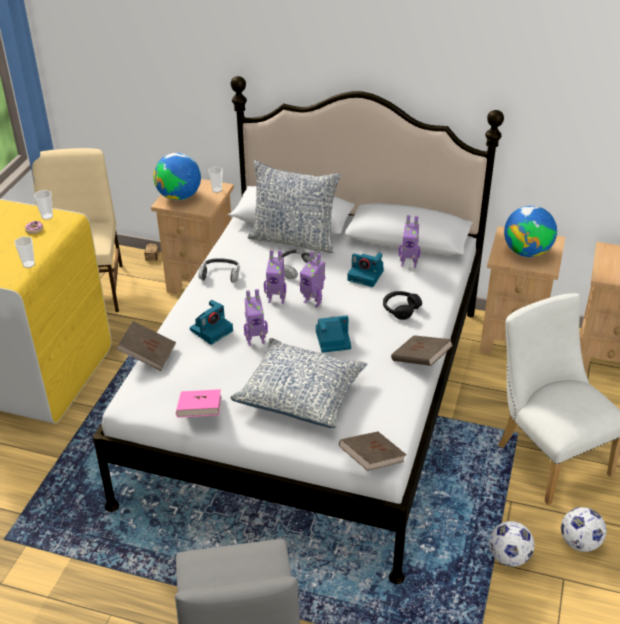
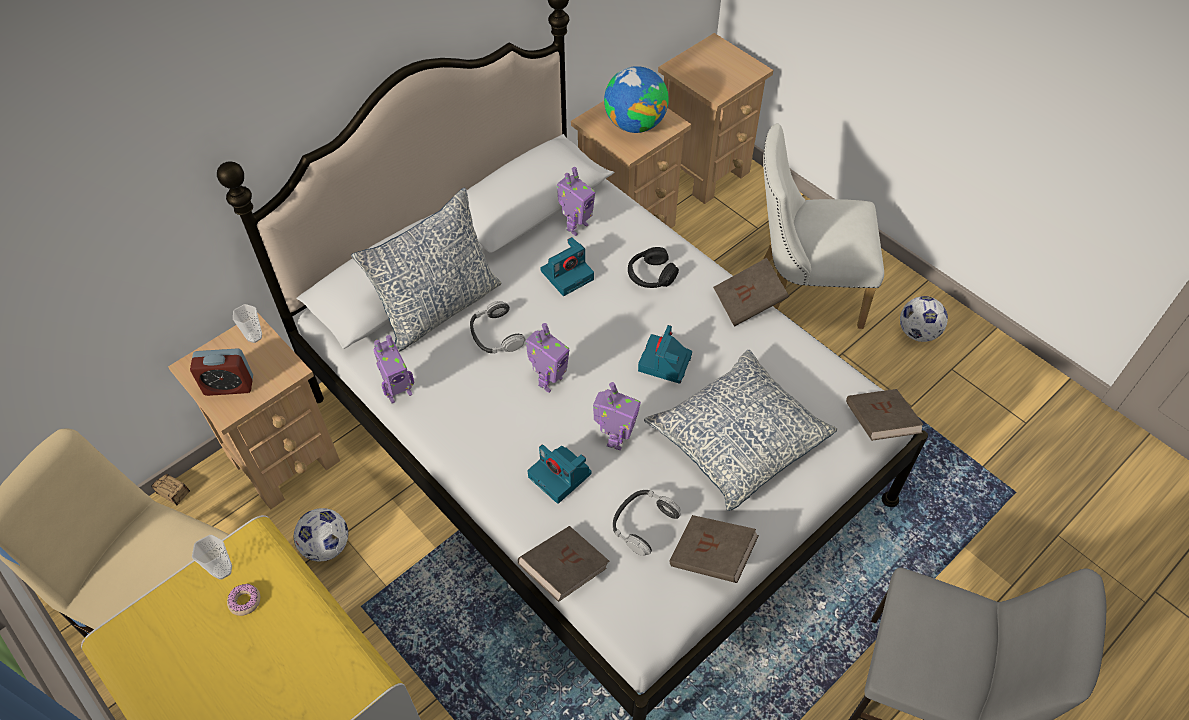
camera: 60 degrees left, 15 degrees up
(28, 264) = (337, 642): cup -> none
(179, 196) = (229, 386): globe -> alarm clock
(200, 413) = (711, 557): pink book -> brown book
(212, 330) = (561, 476): camera -> camera turned 150 degrees clockwise
(220, 274) = (449, 417): headphones -> headphones (643, 524)
(313, 301) = (580, 347): toy robot -> toy robot (398, 392)
(508, 557) = (907, 394): football -> football (326, 546)

